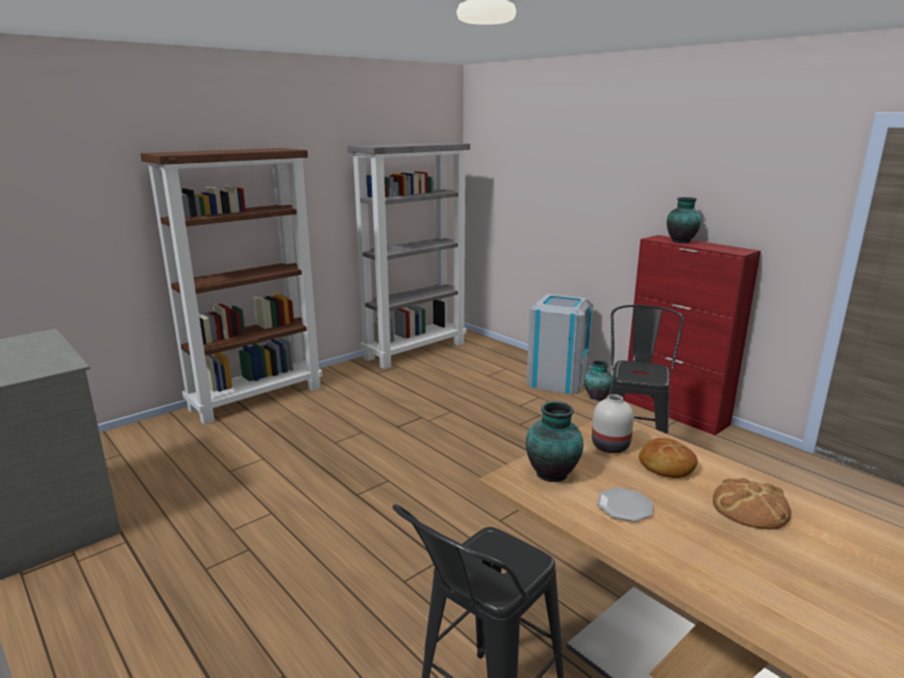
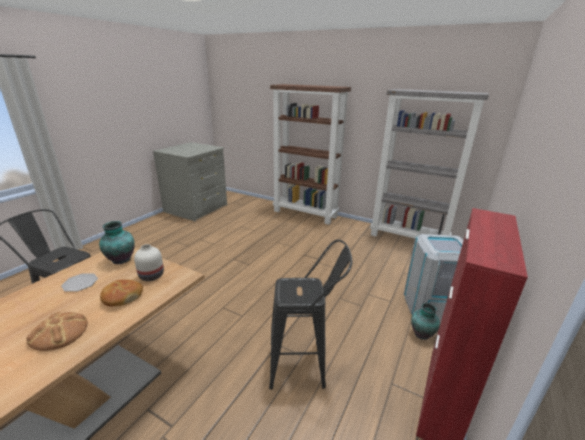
camera: 70 degrees right, 5 degrees up
(681, 241) = (493, 226): vase -> none

